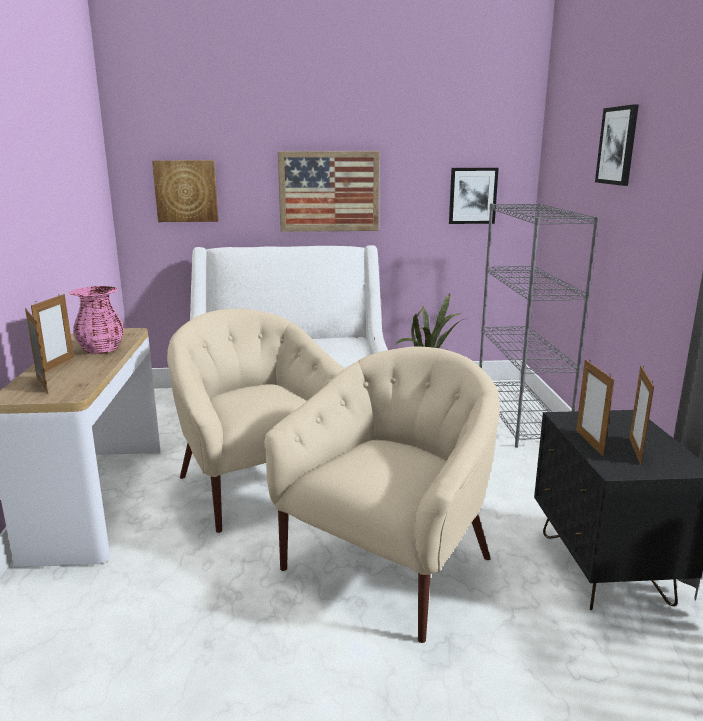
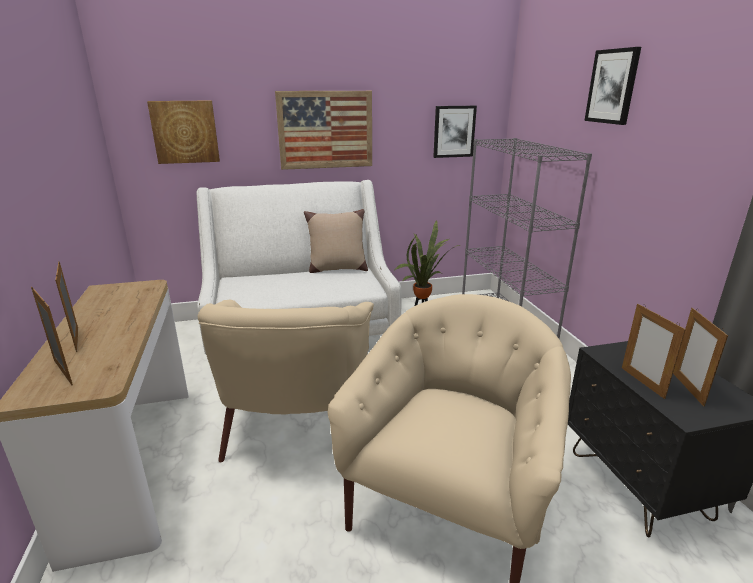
camera: 10 degrees left, 5 degrees up
(58, 365) = (77, 339): picture frame -> picture frame turned 150 degrees clockwise
(101, 350) = (122, 313): pink vase -> none
(258, 483) = (295, 424): beige armchair -> beige armchair turned 135 degrees counterclockwise
(330, 338) = (337, 269): none -> beige pillow

